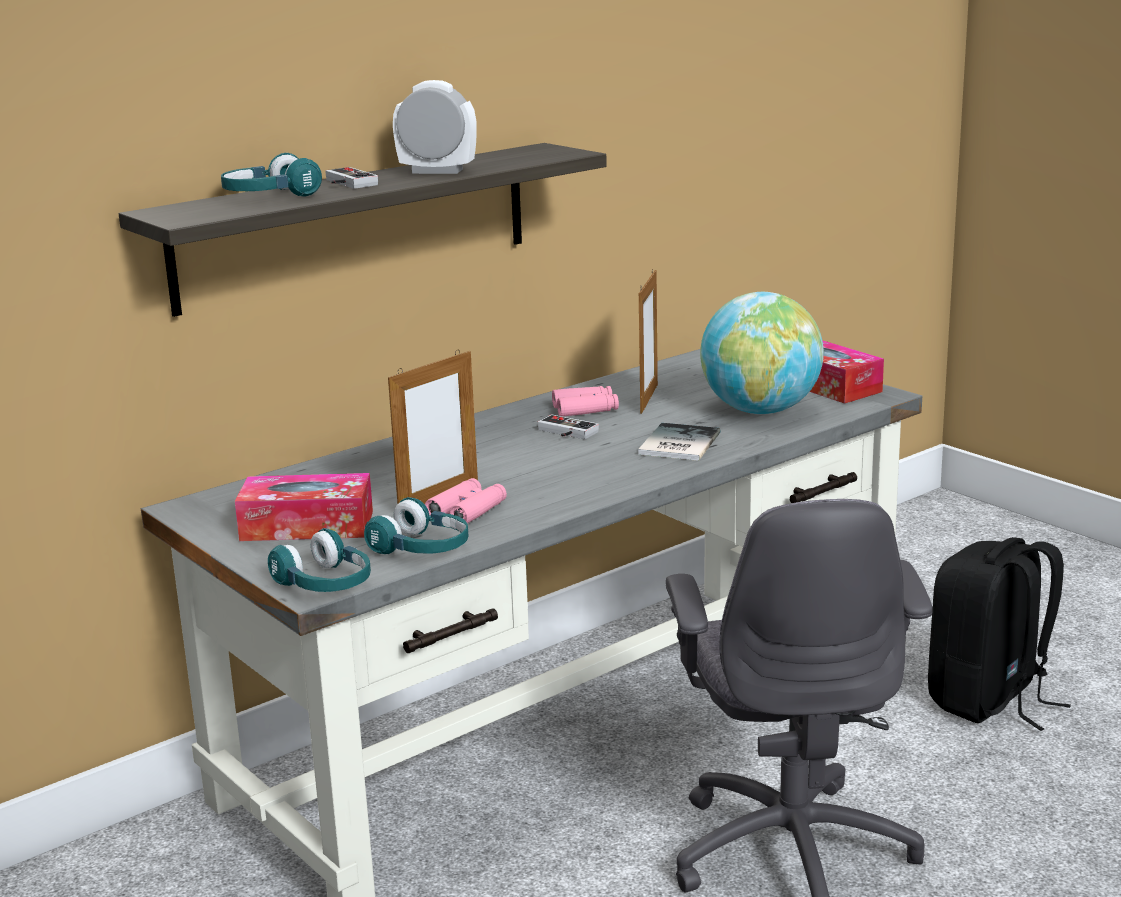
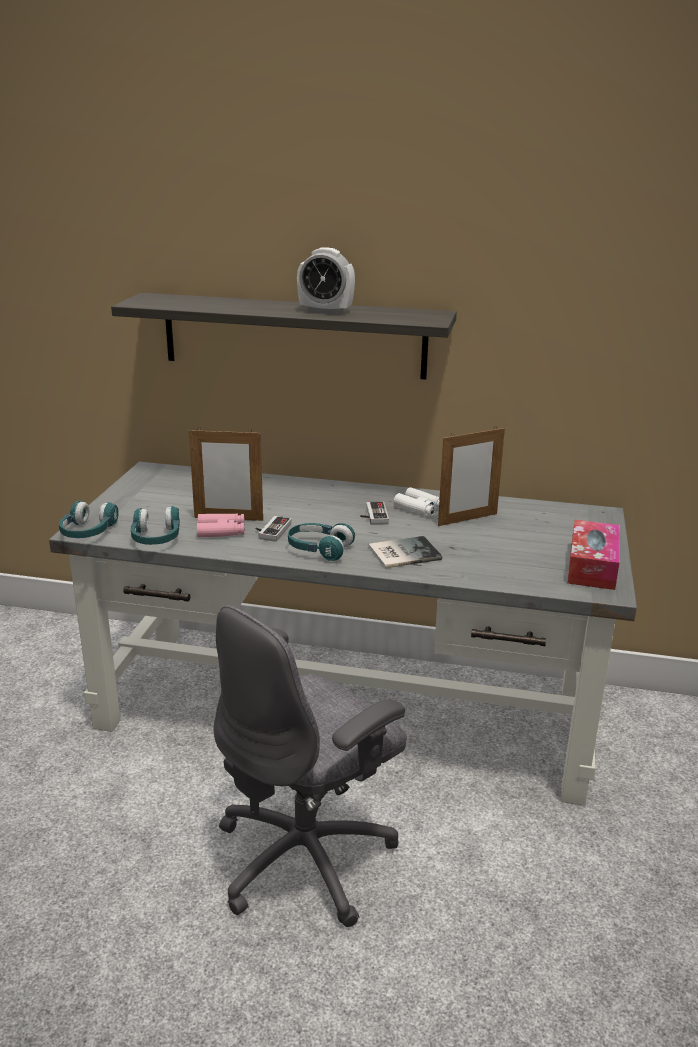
camera: 50 degrees right, 5 degrees up
(270, 196) = (210, 302): turquoise headphones -> turquoise headphones (319, 549)
(307, 526) = (156, 502): tissue box -> none
(346, 183) = (265, 305): game controller -> game controller (271, 530)
(437, 171) = (325, 311): alarm clock -> alarm clock turned 135 degrees clockwise
(585, 409) = (420, 508): pink binoculars -> white binoculars
(760, 410) = (504, 559): globe -> none
(990, 701) = (600, 879): black backpack -> none

